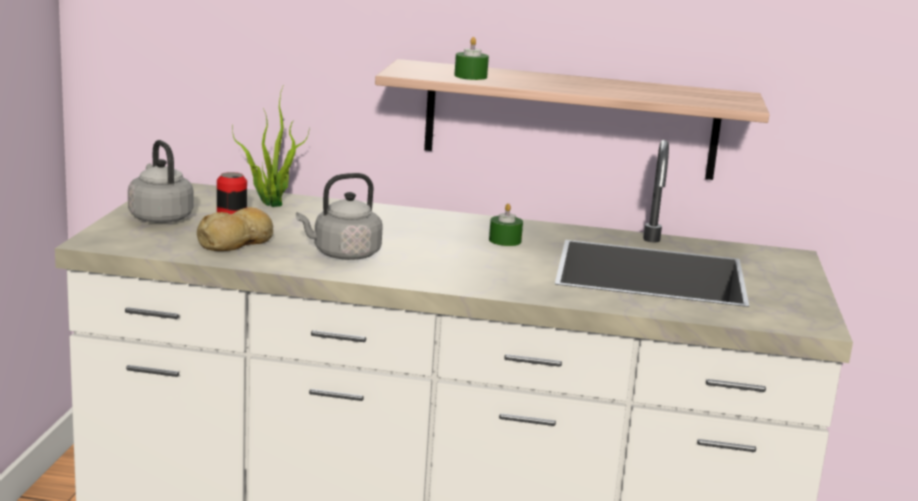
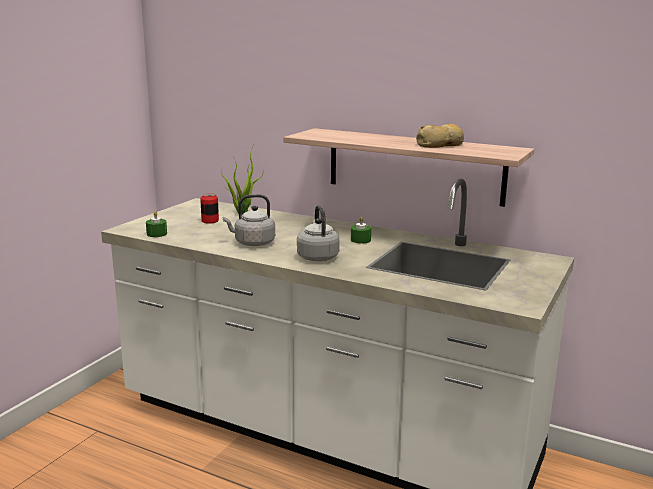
camera: 20 degrees right, 0 degrees up
(159, 217) = (172, 218): grey kettle -> grey kettle (317, 257)
(237, 242) = (200, 233): bread -> bread (441, 145)
(470, 76) = (342, 137): green candle -> green candle (157, 234)

